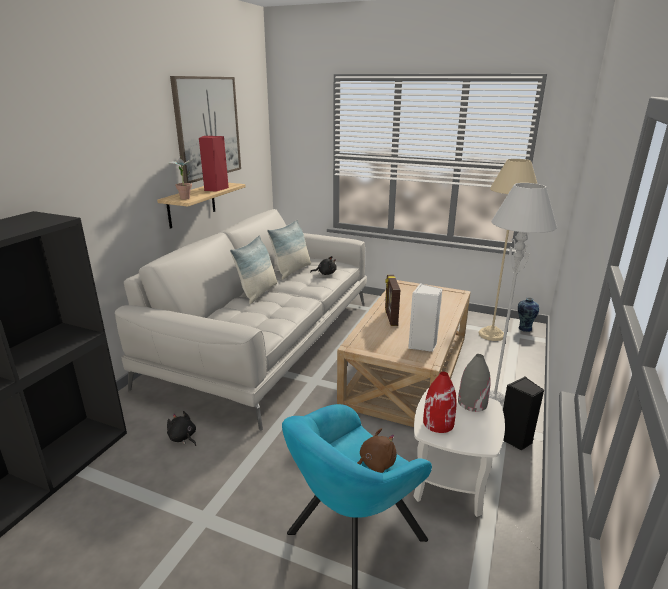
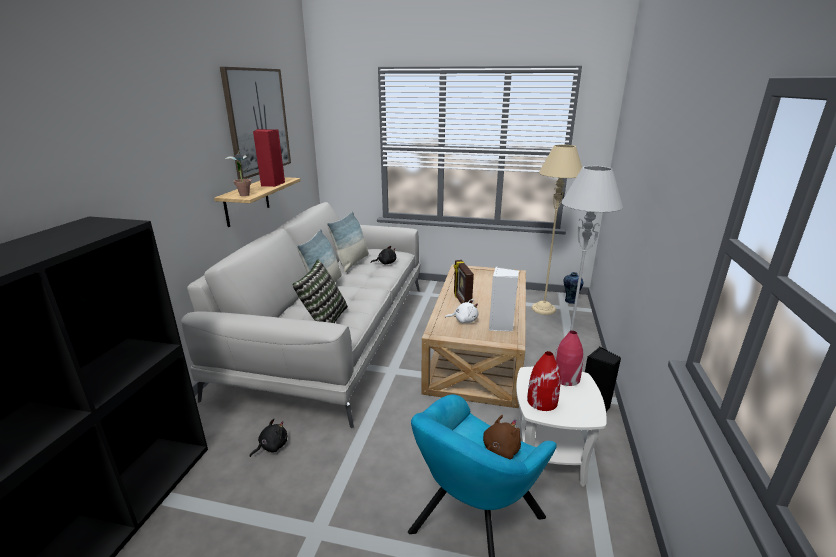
camera: 10 degrees left, 0 degrees up
(183, 438) = (271, 446): black plush toy -> black plush toy turned 105 degrees clockwise
(247, 324) = (323, 320): none -> pillow
(386, 336) = (464, 320): none -> white plush toy
(472, 403) = (565, 377): grey vase -> red vase

